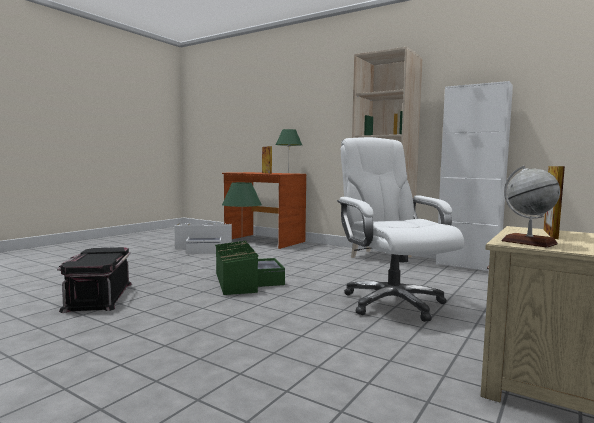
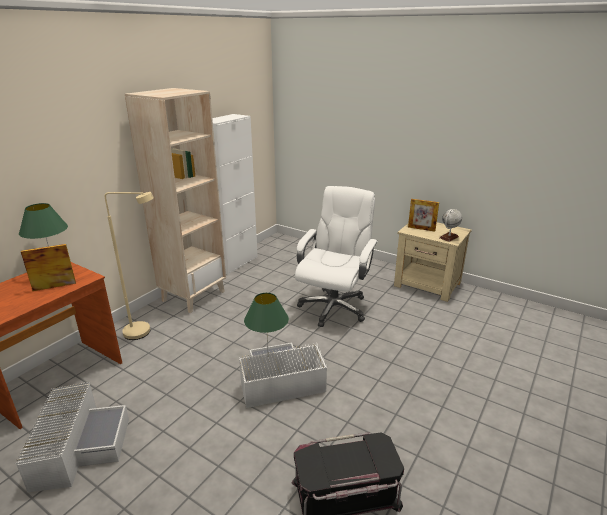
camera: 90 degrees left, 20 degrees up
(244, 281) = (279, 382): green storage box -> white storage box
(319, 250) = (144, 332): none -> beige floor lamp
(392, 303) = (333, 307): white office chair -> white office chair turned 135 degrees clockwise

